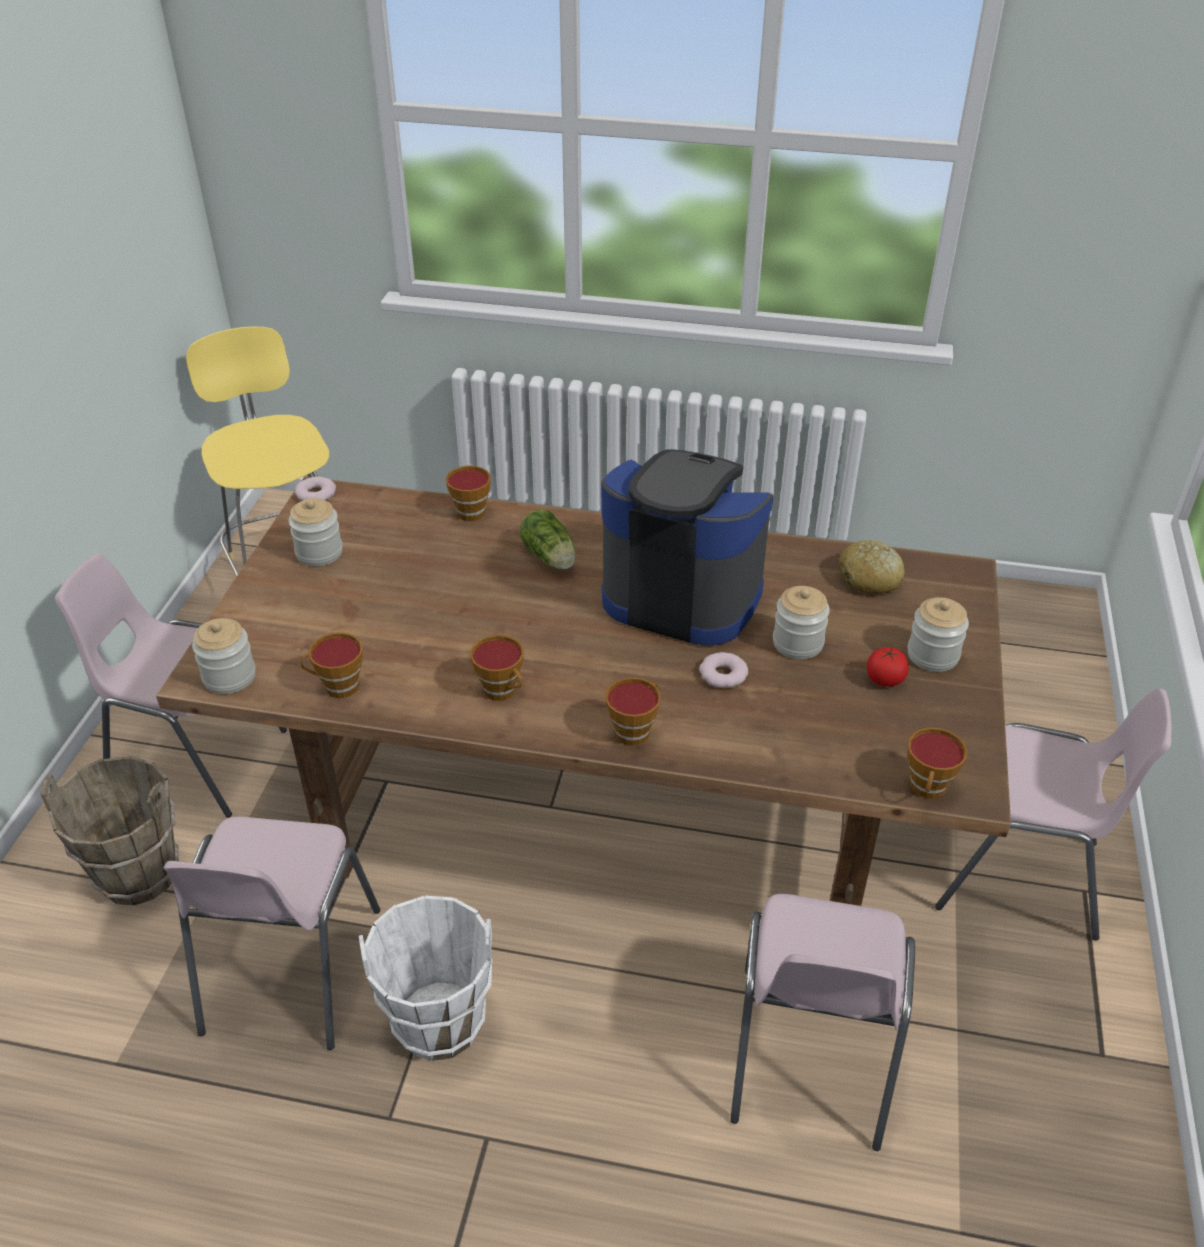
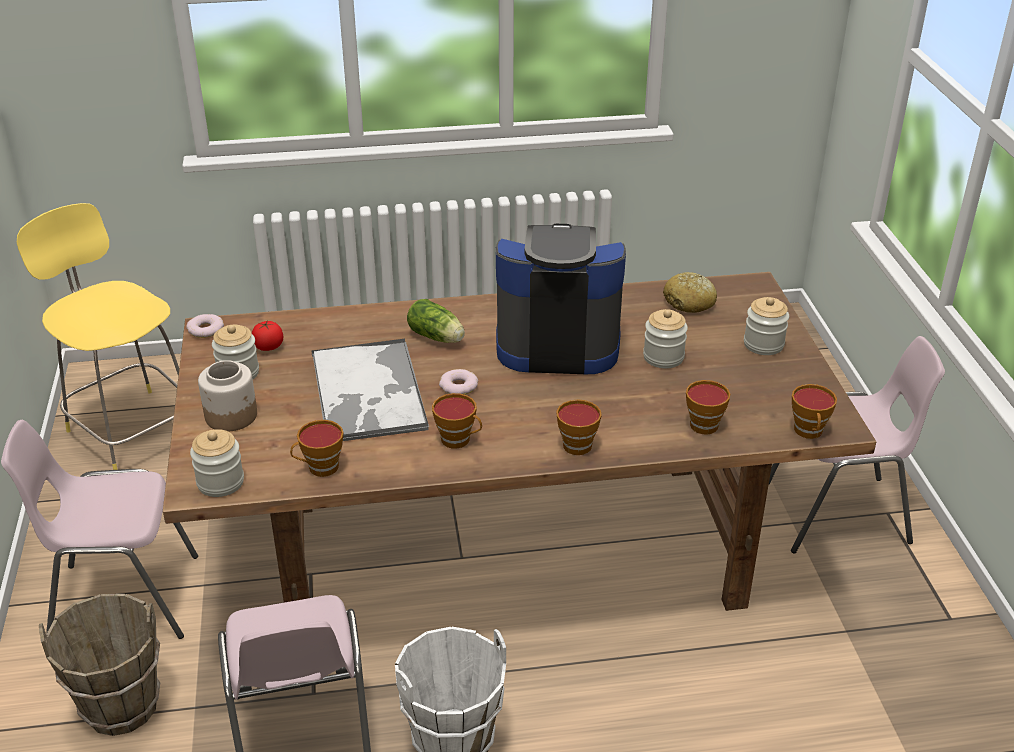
camera: 20 degrees left, 5 degrees down
(284, 601) = (232, 416): none -> jar
(439, 608) = (368, 392): none -> tray
(470, 510) = (349, 316): cup -> cup (701, 423)
(723, 675) = (621, 391): donut -> donut (458, 386)
(809, 1058) = (751, 681): pink chair -> none
(884, 679) = (739, 368): tomato -> tomato (268, 347)

